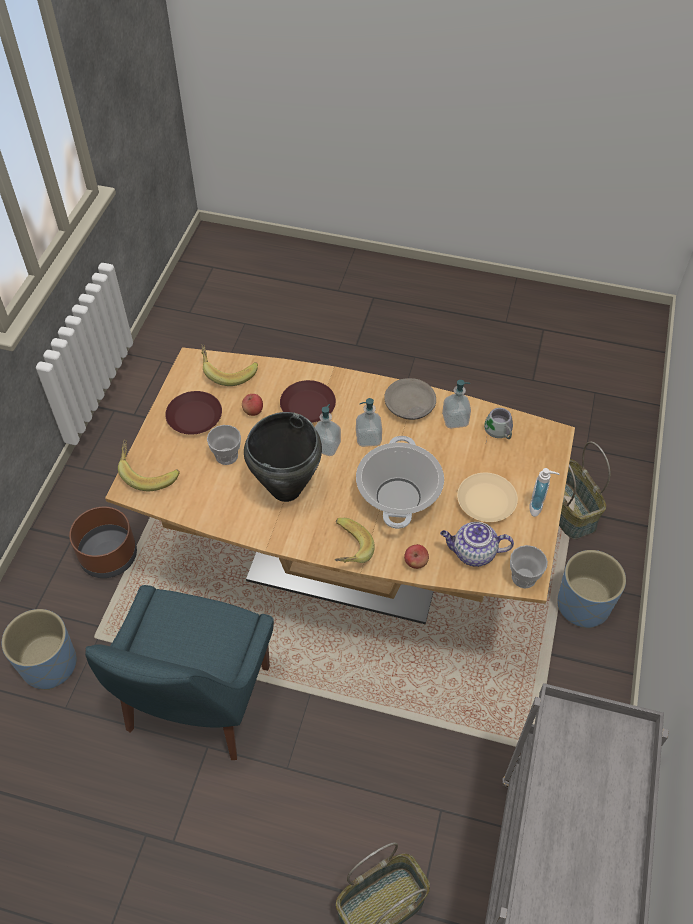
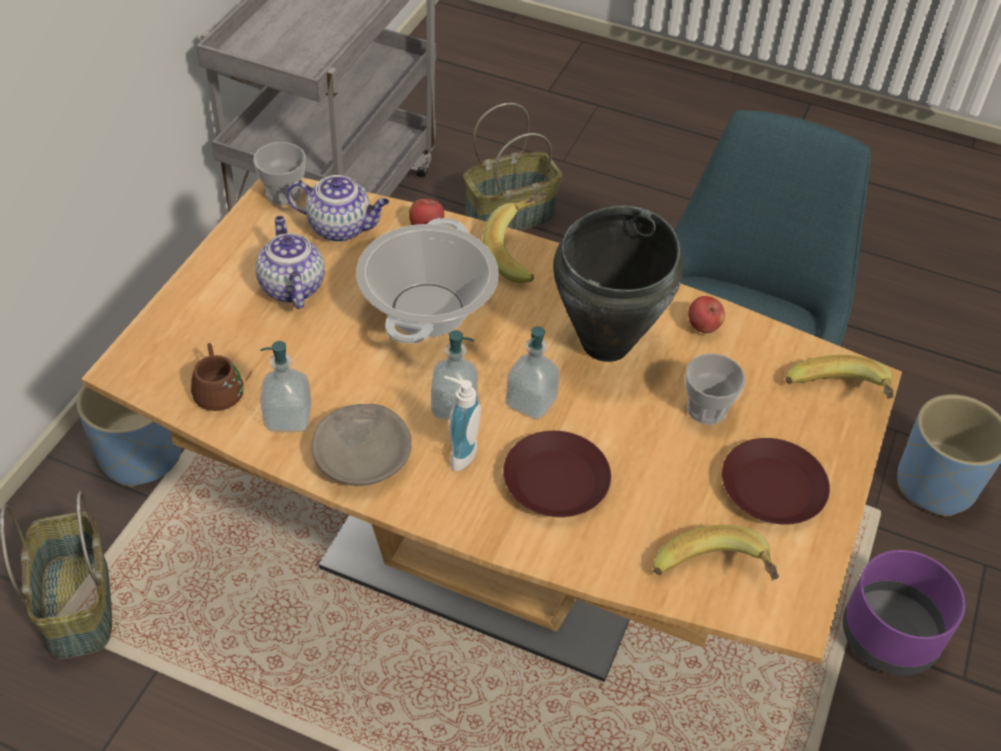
camera: 175 degrees left, 5 degrees down
(109, 555) = (889, 637): brown planter -> purple planter
(253, 411) = (661, 485): apple -> apple (703, 327)
(487, 501) = (291, 286): beige plate -> teapot
(497, 432) = (223, 386): grey mug -> brown mug
(538, 507) = (215, 269): soap dispenser -> soap dispenser (458, 453)

